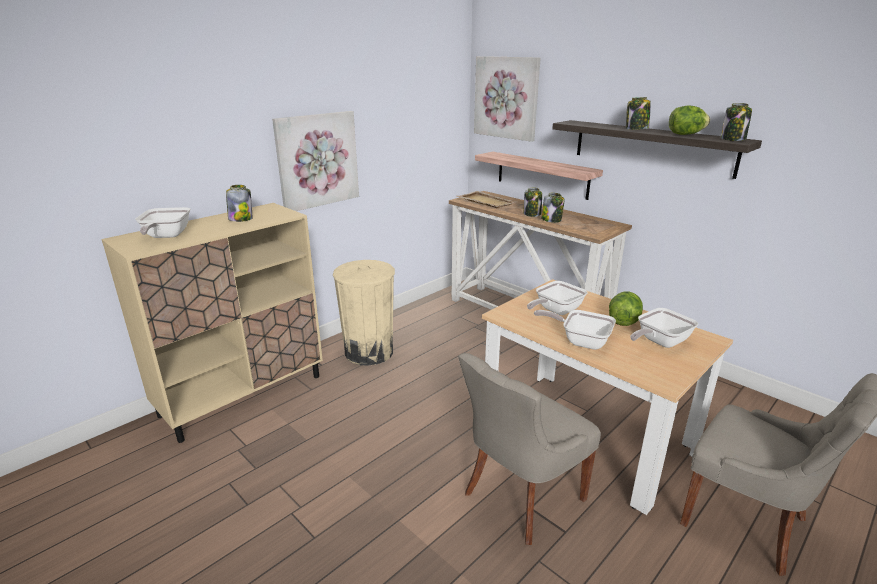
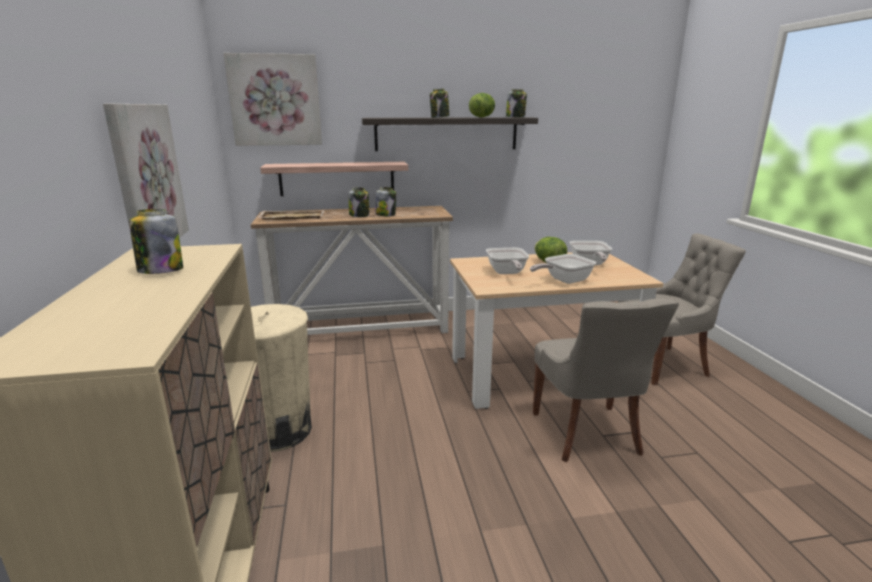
camera: 55 degrees left, 5 degrees down
(165, 236) = (106, 323): frying pan -> none

